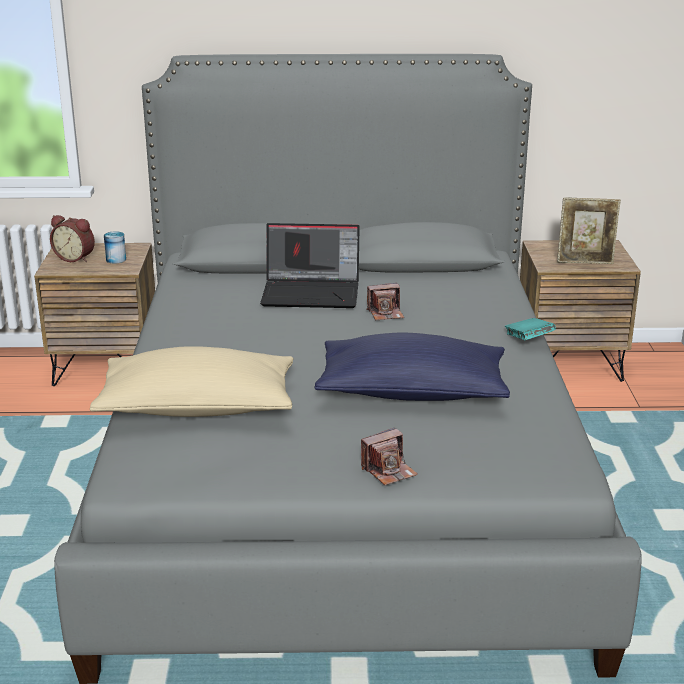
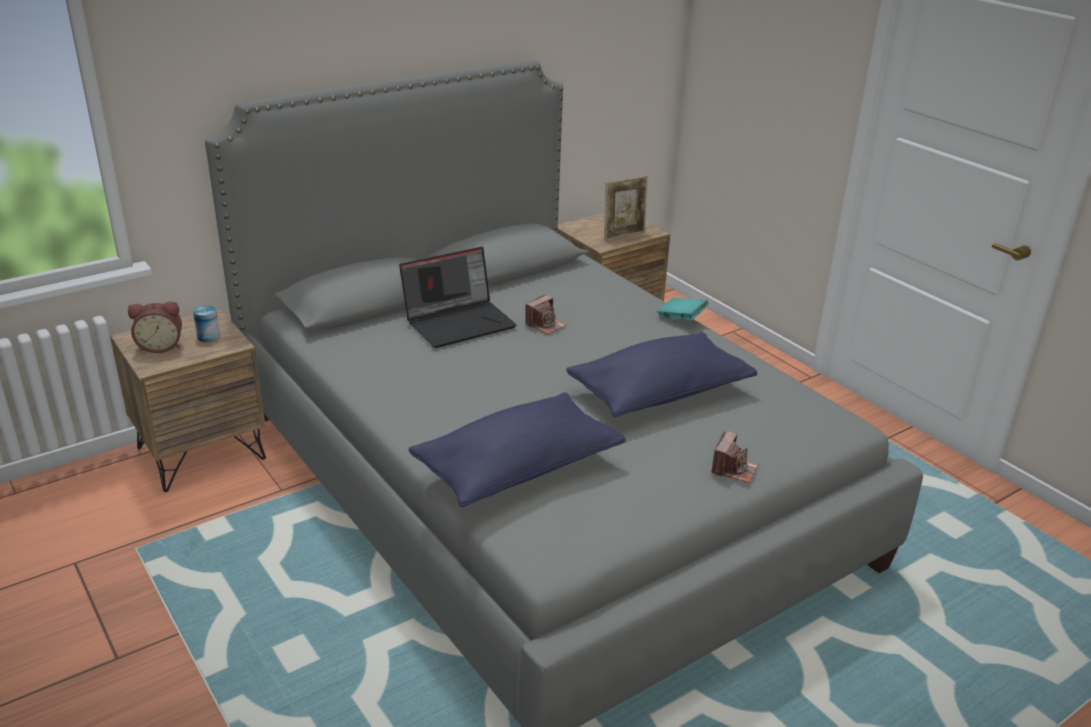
camera: 35 degrees left, 5 degrees up
(197, 408) = (517, 468): beige pillow -> blue pillow

